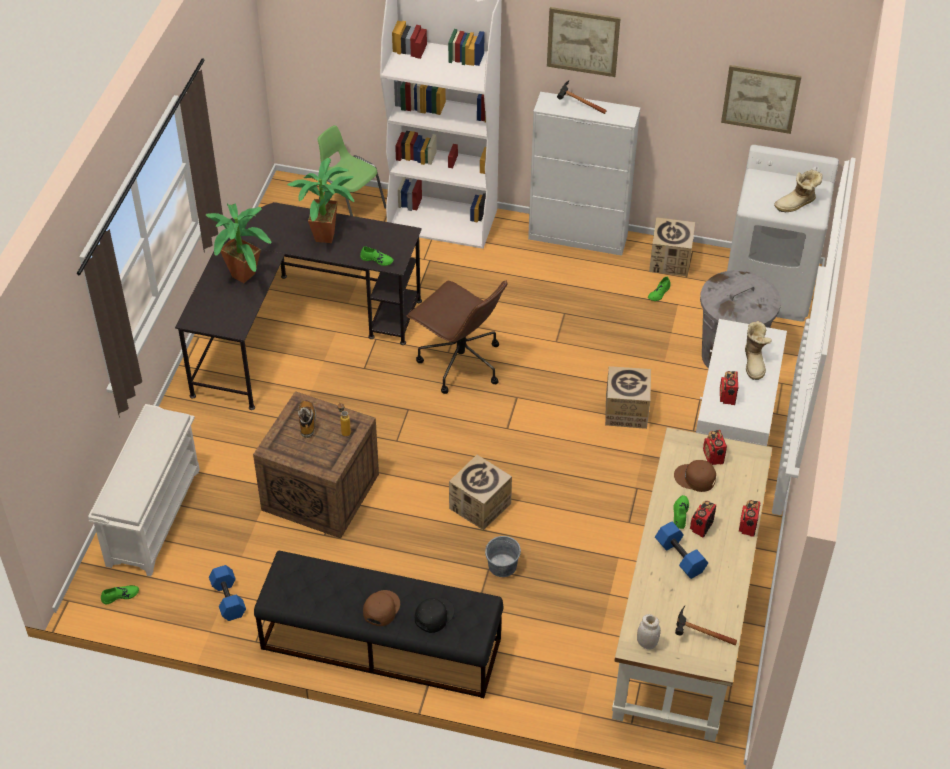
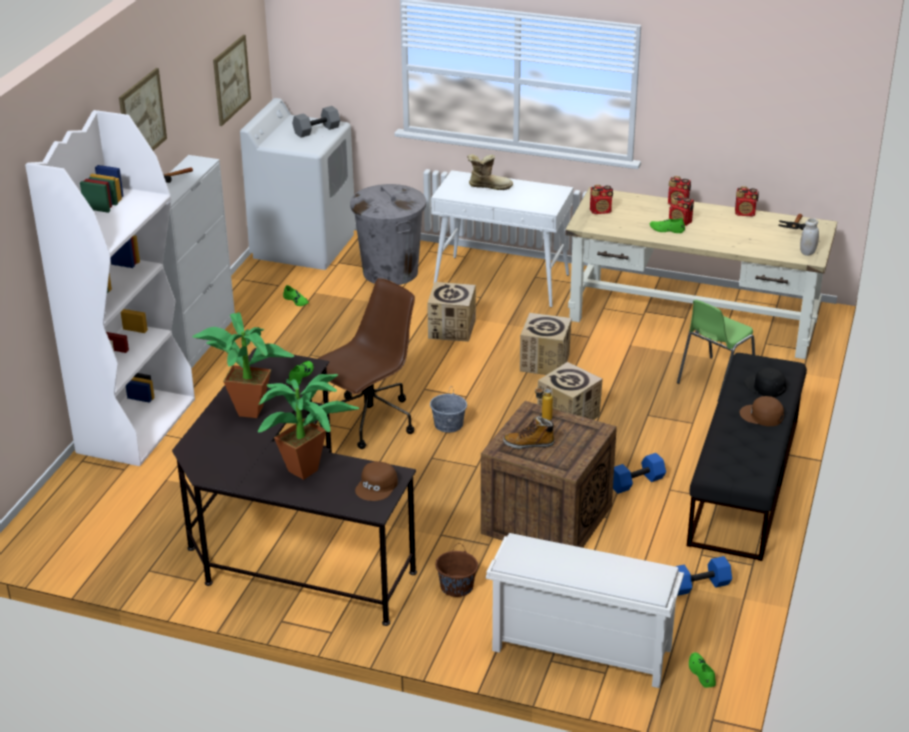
camera: 85 degrees left, 15 degrees down
(233, 435) = (456, 587): none -> brown bucket
(350, 208) = (84, 494): green chair -> green chair (714, 380)
(502, 566) = (643, 406): grey bucket -> grey bucket (448, 424)
(670, 261) = (252, 292): cardboard box -> cardboard box (545, 362)
(681, 557) = (714, 232): blue dumbbell -> blue dumbbell (636, 482)
(695, 478) = (626, 220): brown cap -> brown cap (377, 486)
(727, 397) = (530, 200): radio -> radio (745, 213)
(797, 204) = (316, 130): boot -> grey dumbbell

